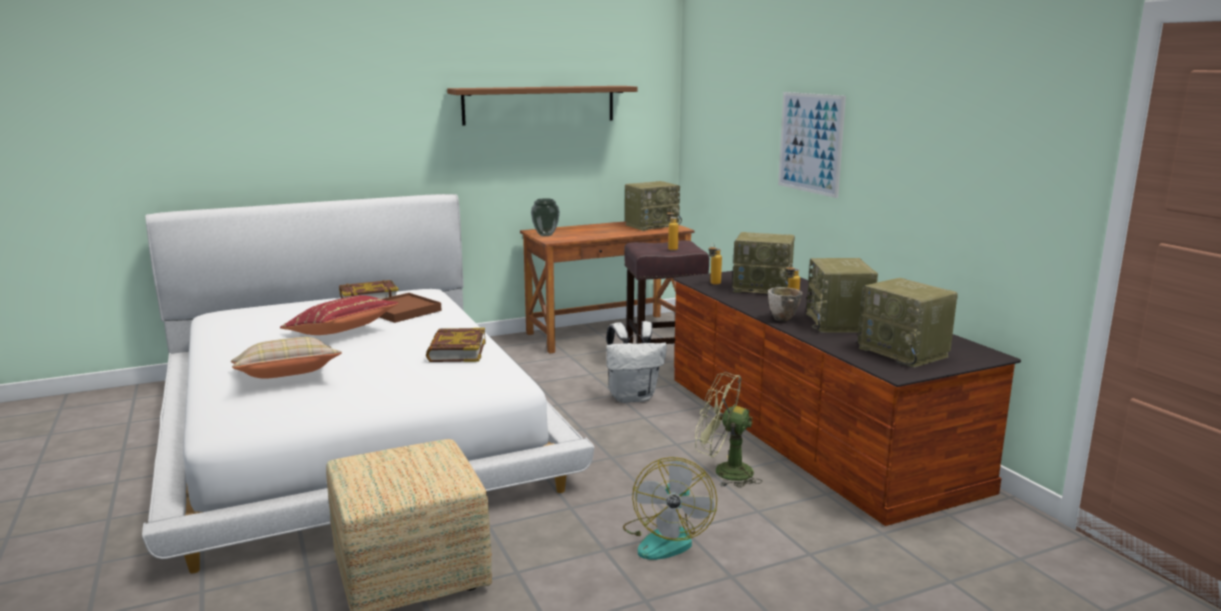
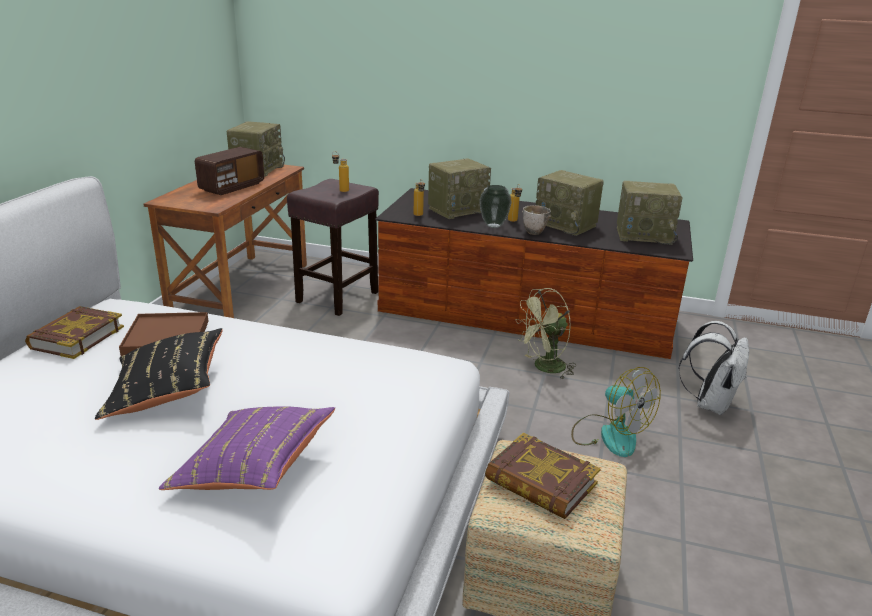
camera: 50 degrees left, 10 degrees up
(287, 377) = (254, 469): beige pillow -> purple pillow
(341, 332) = (166, 391): red pillow -> black pillow
(456, 351) = (339, 357): book -> book (540, 482)
(539, 104) = (135, 48): brown shelf -> none
(545, 235) = (189, 203): vase -> vase (493, 226)
(600, 232) = (232, 187): none -> radio
(633, 397) = (379, 339): white backpack -> white backpack (710, 403)
(810, 143) = (453, 74): picture -> none

